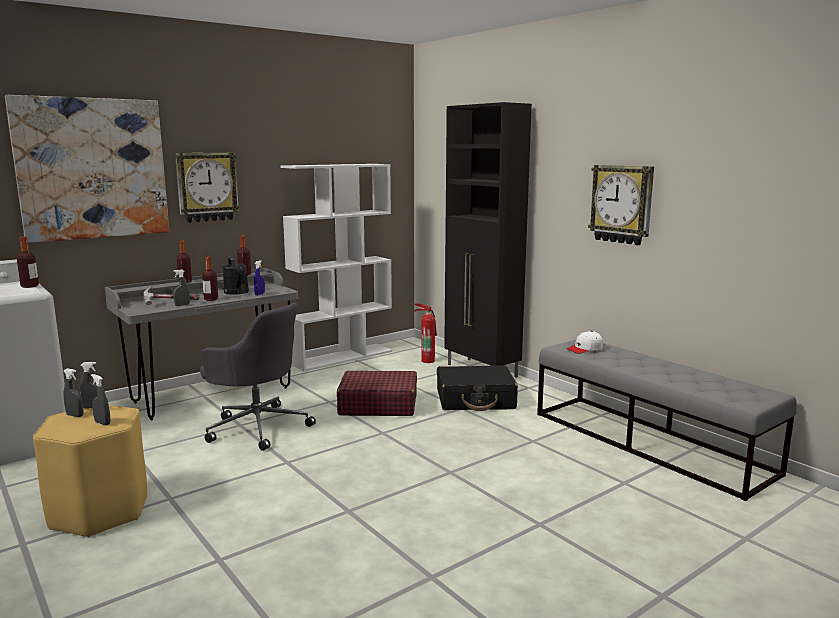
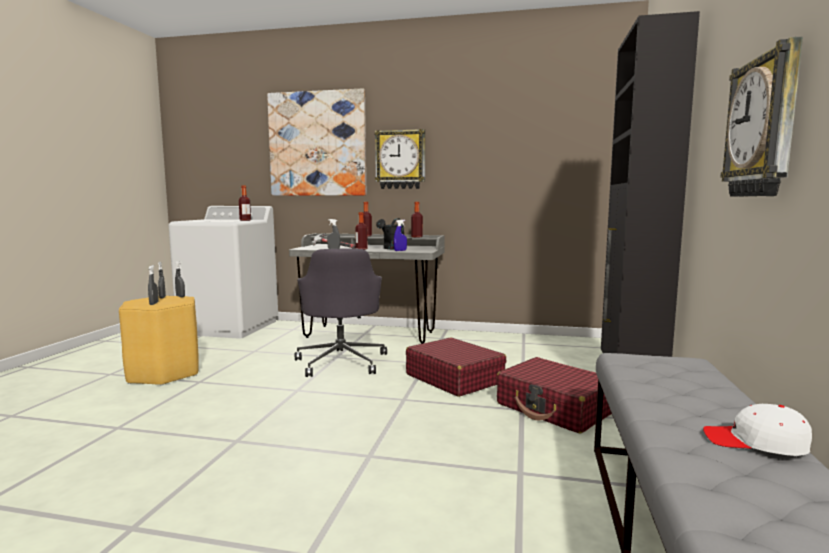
camera: 50 degrees right, 5 degrees down
(342, 357) = (517, 337): white bookcase -> none
(427, 360) = (590, 360): fire extinguisher -> none
(475, 400) = (555, 408): black suitcase -> red suitcase
(584, 349) = (658, 368): white cap -> white cap (755, 442)

